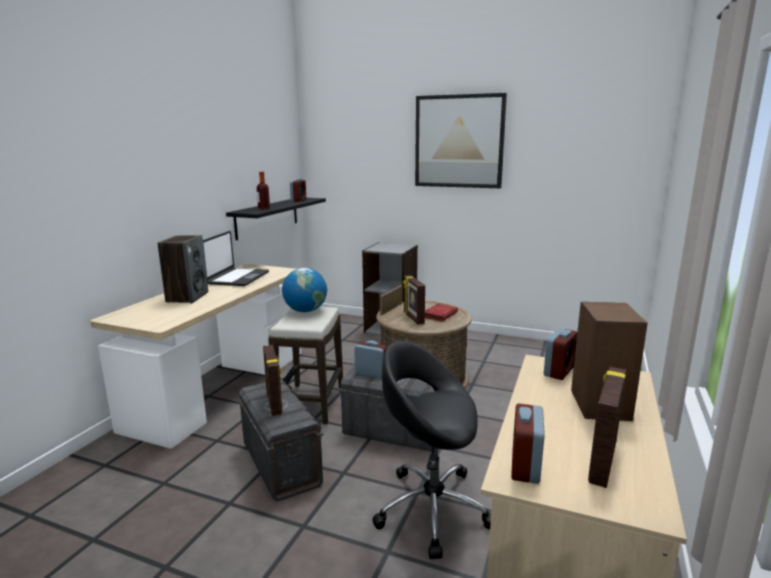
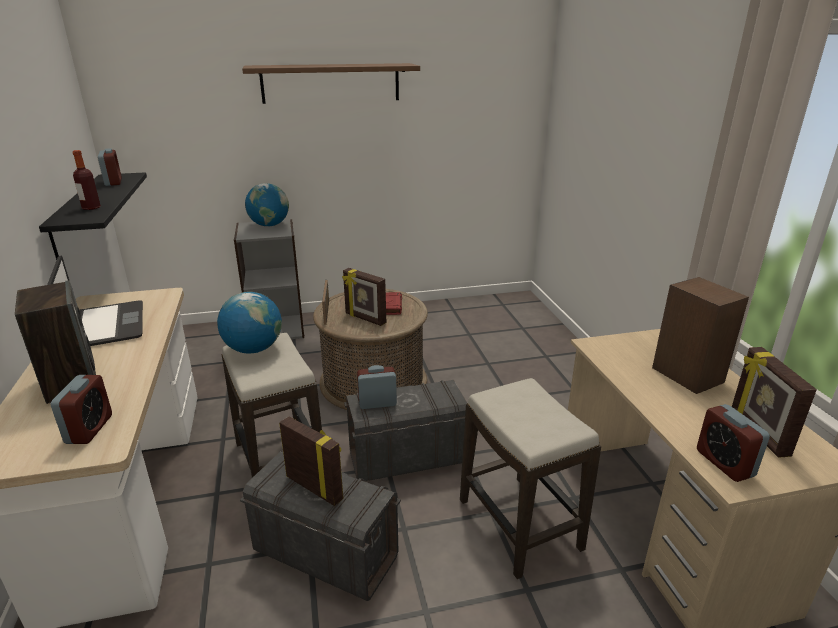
camera: 35 degrees left, 10 degrees up
(397, 246) = (269, 225): none -> globe
(430, 508) = (518, 524): black office chair -> stool
(459, 141) = (331, 83): picture -> brown shelf
(558, 371) = (619, 350): alarm clock -> alarm clock (89, 429)

